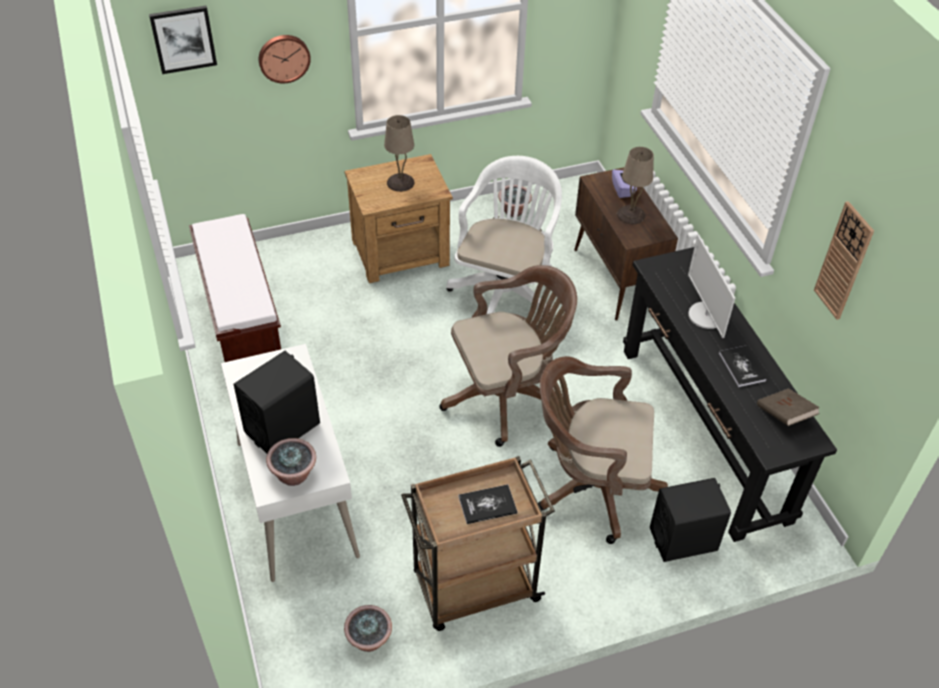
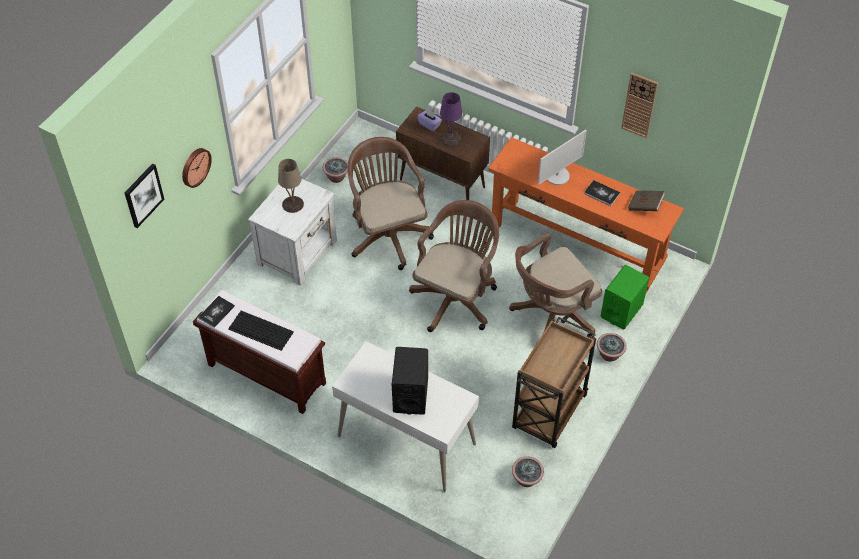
camera: 40 degrees left, 5 degrees up
(230, 270) = (260, 330): none -> keyboard
(294, 475) = (446, 414): potted plant -> potted plant (609, 354)
(401, 253) = (298, 252): brown nightstand -> white nightstand
(487, 505) = (561, 354): book -> book (216, 312)
(505, 291) = (387, 234): white office chair -> brown office chair
(631, 215) = (450, 138): beige table lamp -> purple table lamp
(683, 539) = (621, 311): black speaker -> green speaker
(703, 432) = (576, 245): black console table -> orange console table
(706, 316) = (557, 175): monitor -> monitor turned 75 degrees counterclockwise

